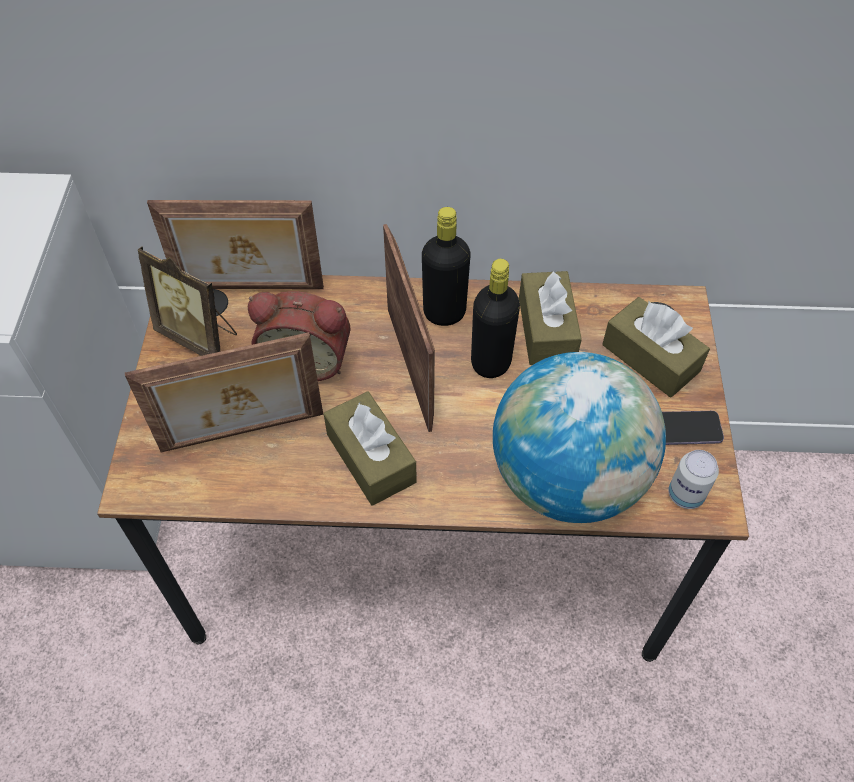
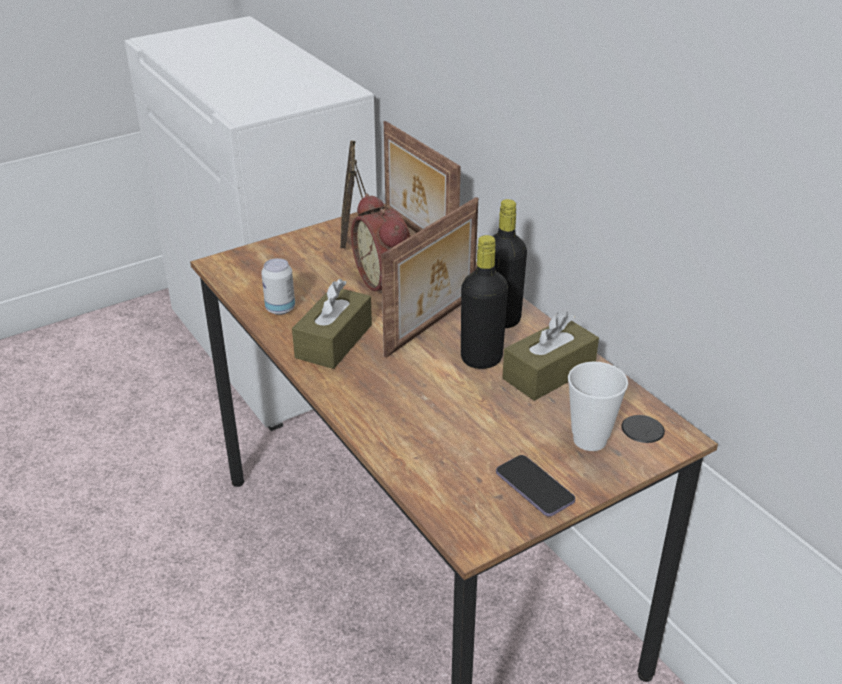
camera: 55 degrees right, 20 degrees down
(243, 434) = (299, 284): picture frame -> none
(567, 478) = (413, 441): globe -> none
(650, 358) = (589, 439): brown tissue box -> cup
(685, 495) = (467, 515): can -> can (280, 309)

